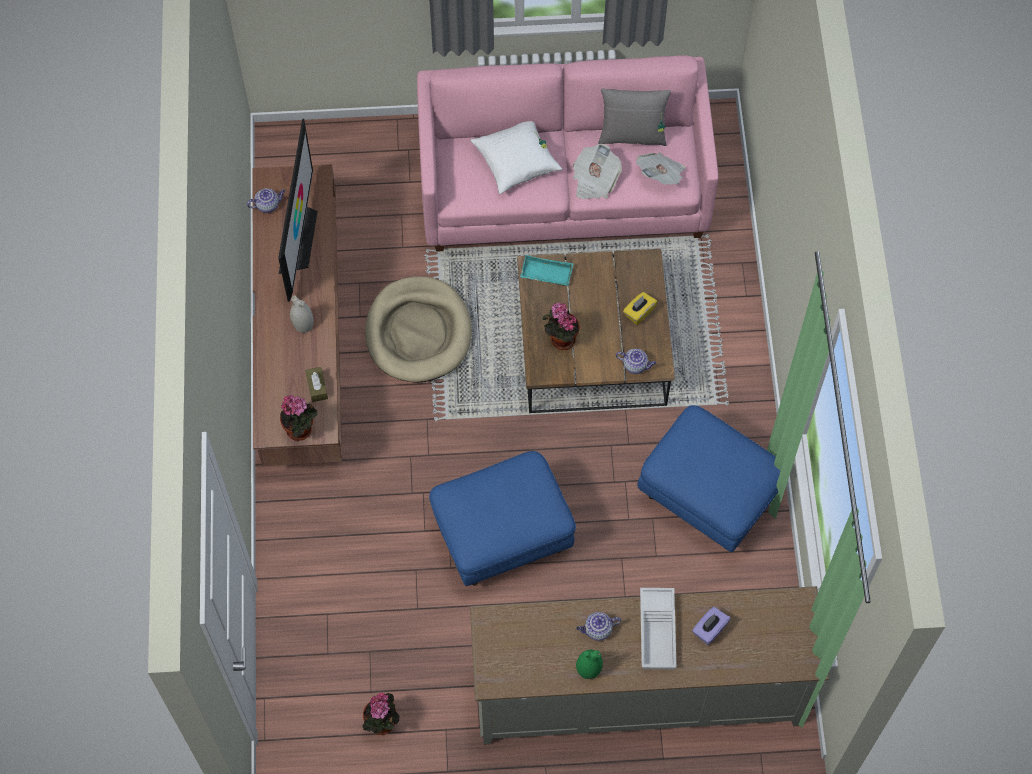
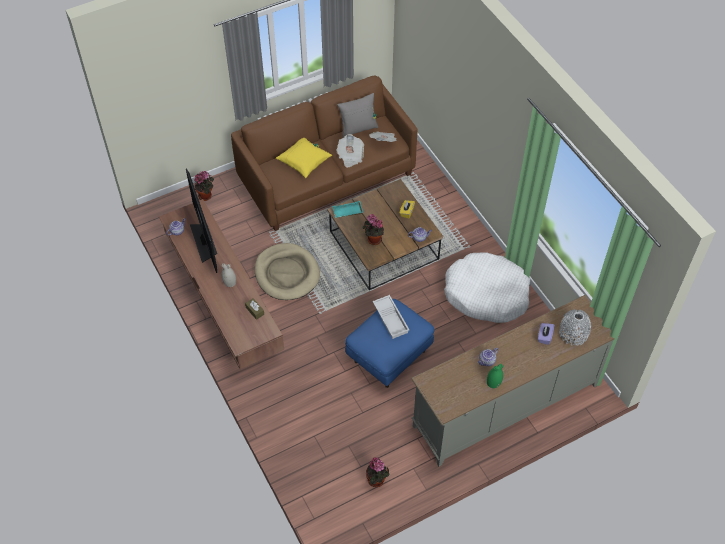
camera: 25 degrees left, 10 degrees down
(301, 430) = (258, 336): potted plant -> potted plant (206, 195)
(516, 162) = (304, 162): white pillow -> yellow pillow
(563, 188) = (326, 177): pink sofa -> brown sofa
(658, 631) = (519, 349): white tray -> white tray (391, 319)
(709, 497) = (486, 294): blue ottoman -> white dog bed
(758, 644) = (573, 333): none -> grey vase

